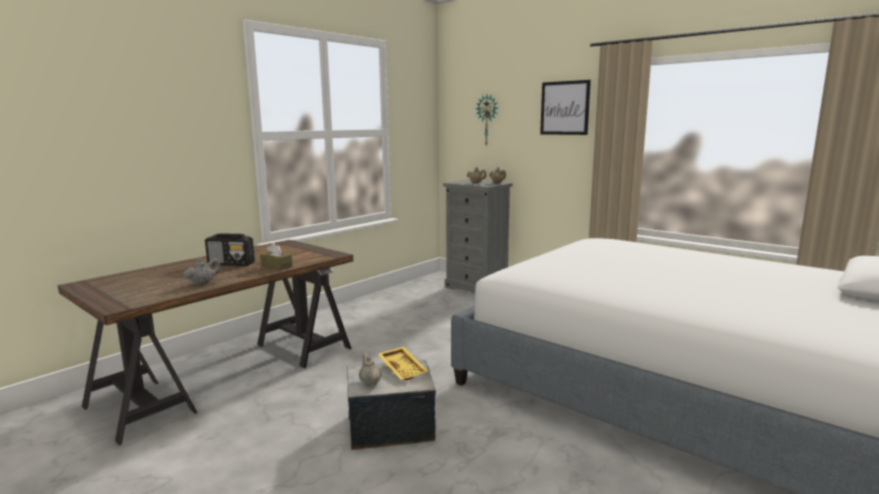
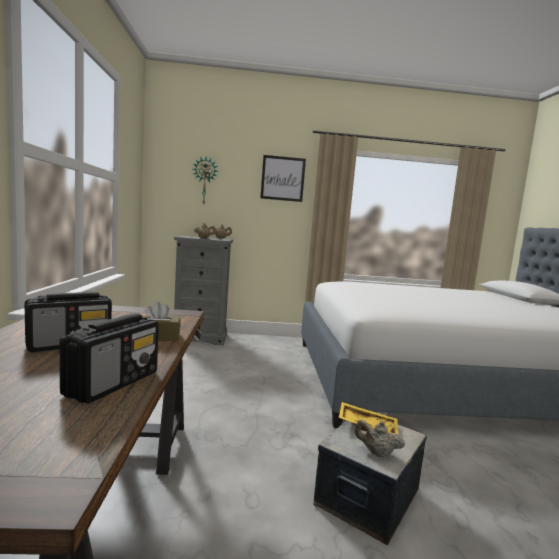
camera: 45 degrees left, 5 degrees down
(203, 283) = (114, 383): grey teapot -> radio

